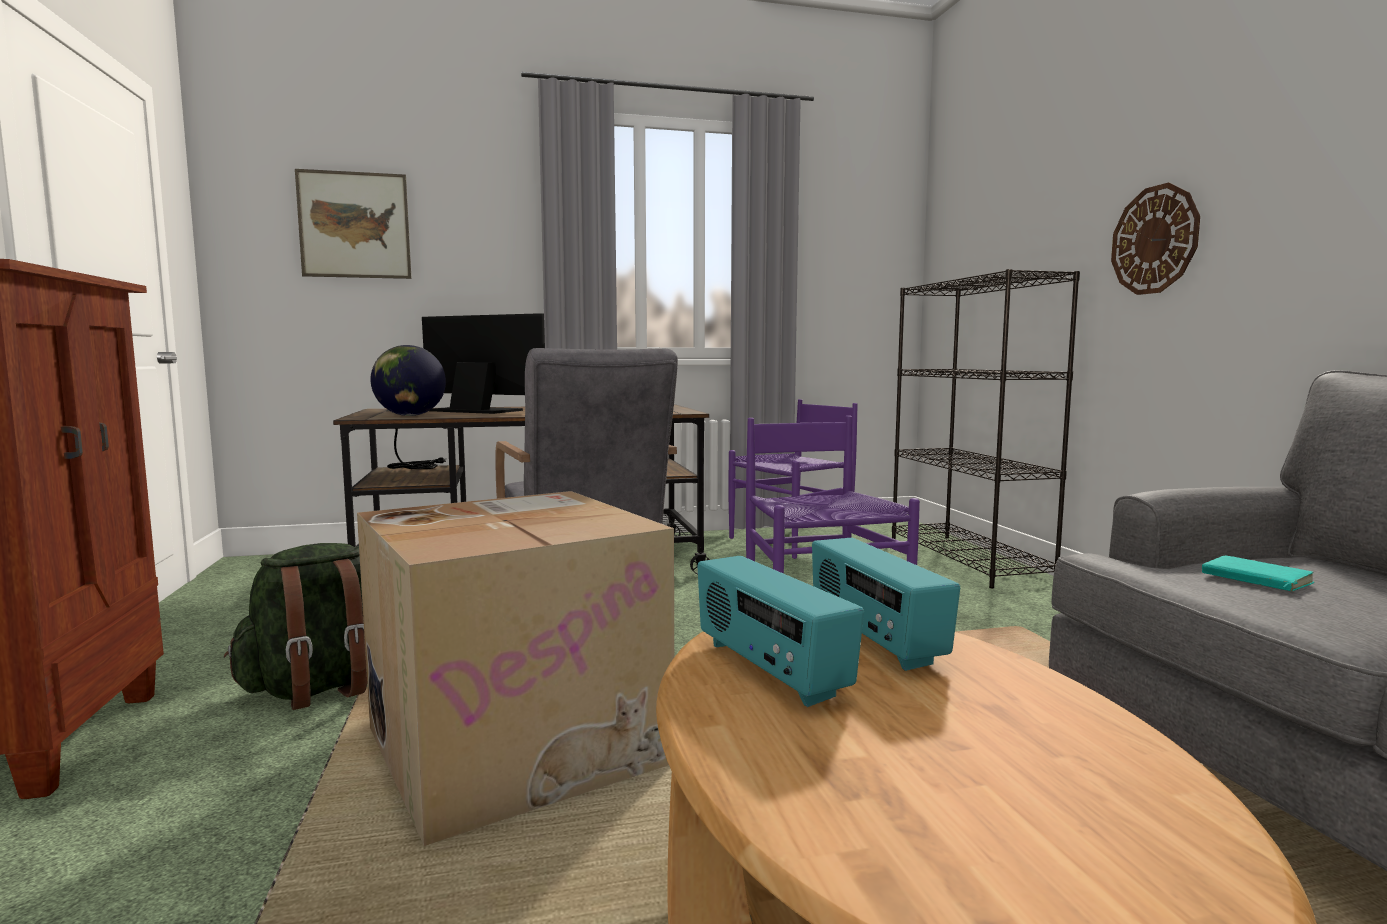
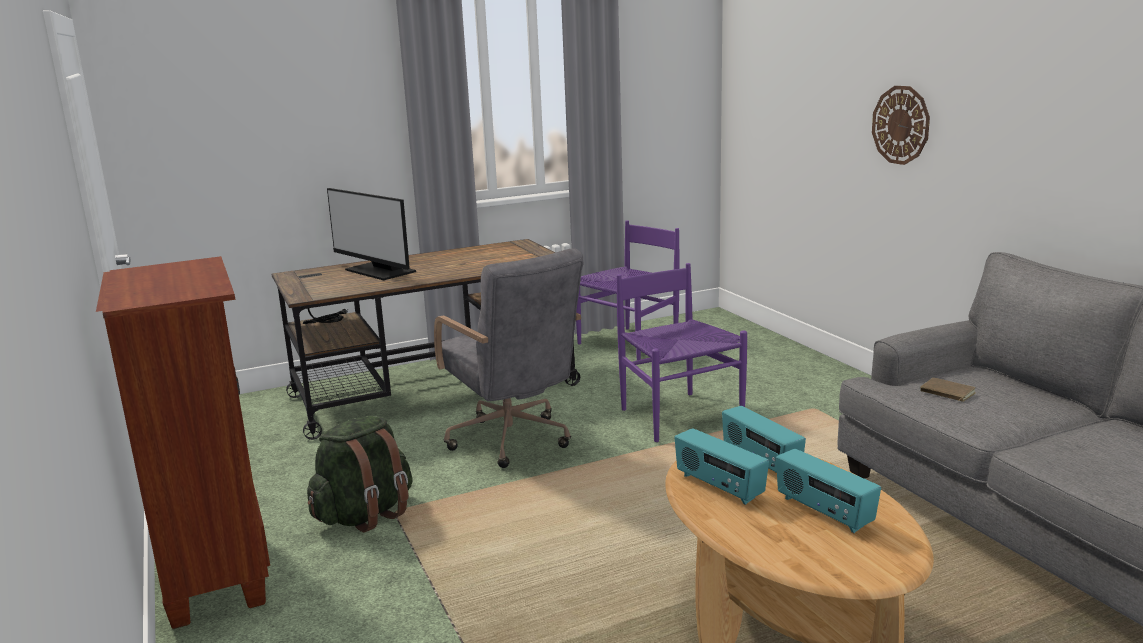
camera: 10 degrees left, 10 degrees up
(354, 225) = (238, 108): picture -> none
(409, 415) = (338, 288): globe -> none
(477, 410) = (379, 271): monitor -> monitor turned 150 degrees counterclockwise
(517, 744) = (528, 534): cardboard box -> none
(968, 560) = (770, 348): black bookcase -> none
(985, 745) = (823, 512): none -> radio
(1254, 579) = (946, 393): turquoise book -> brown book

